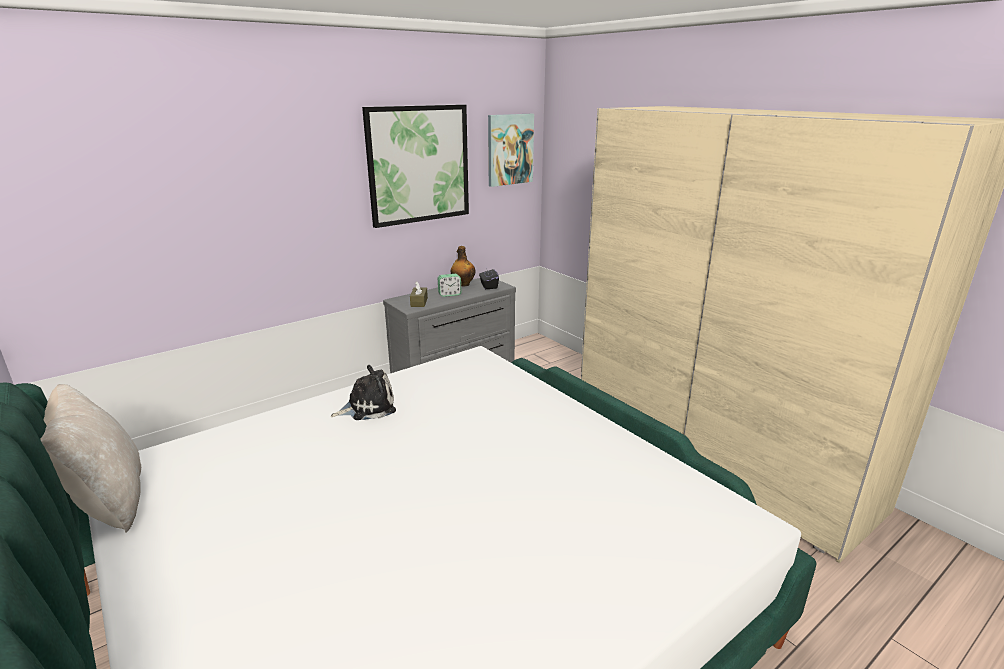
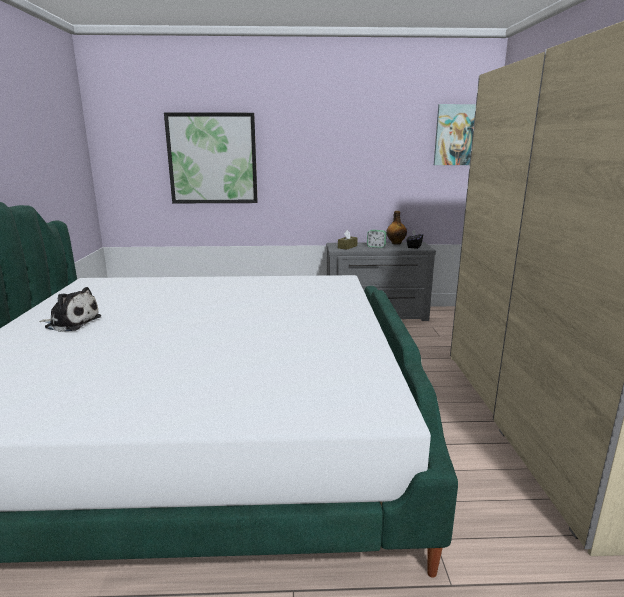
camera: 35 degrees right, 5 degrees down
(106, 501) = (67, 290): beige pillow -> none
(368, 407) = (234, 286): plush toy -> plush toy (71, 322)
(418, 164) = (369, 141): picture -> picture (212, 159)

